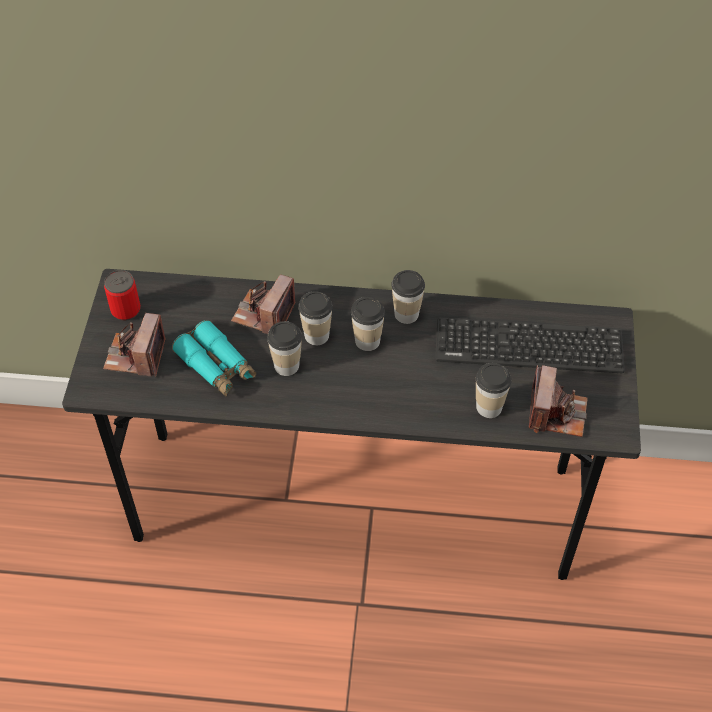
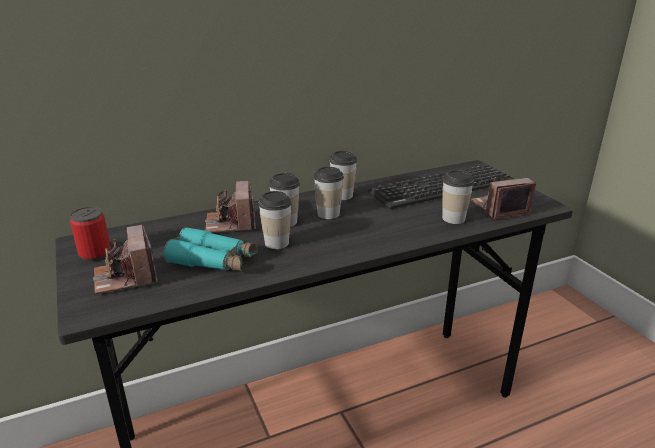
camera: 30 degrees left, 25 degrees down
(556, 413) = (499, 208): camera -> camera turned 90 degrees counterclockwise

